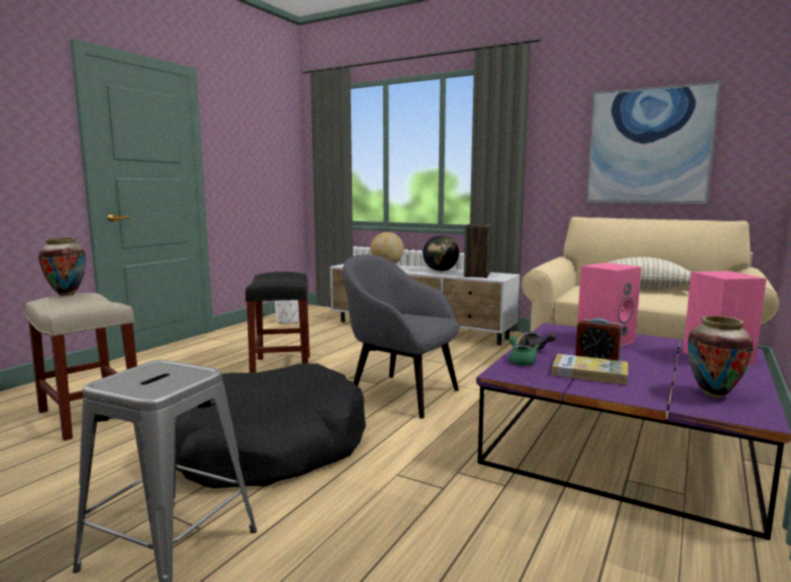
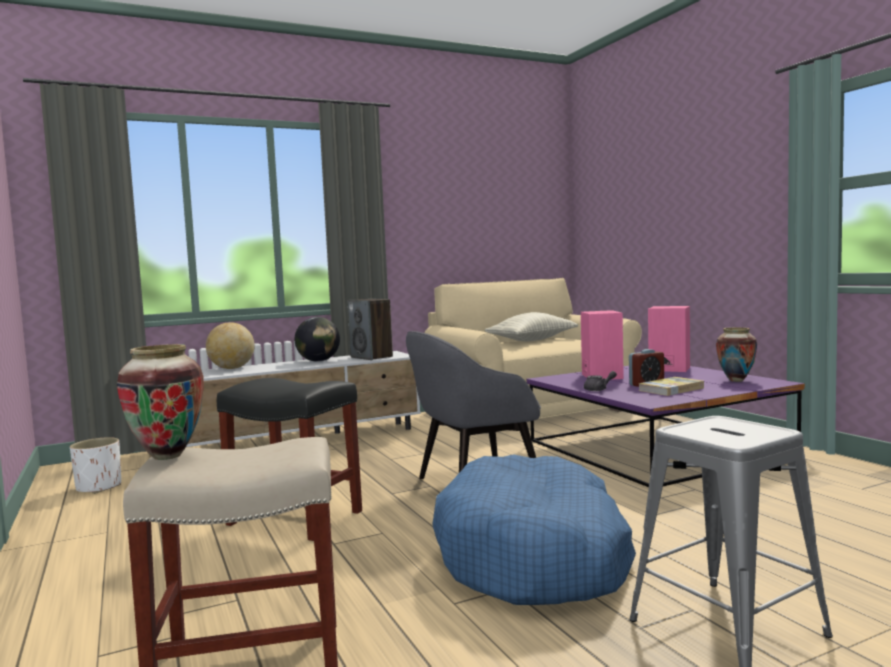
camera: 55 degrees left, 5 degrees down
(269, 447) = (534, 556): black dog bed -> blue dog bed
(520, 361) = (625, 396): green teapot -> none
(648, 146) = (483, 217): picture -> none

